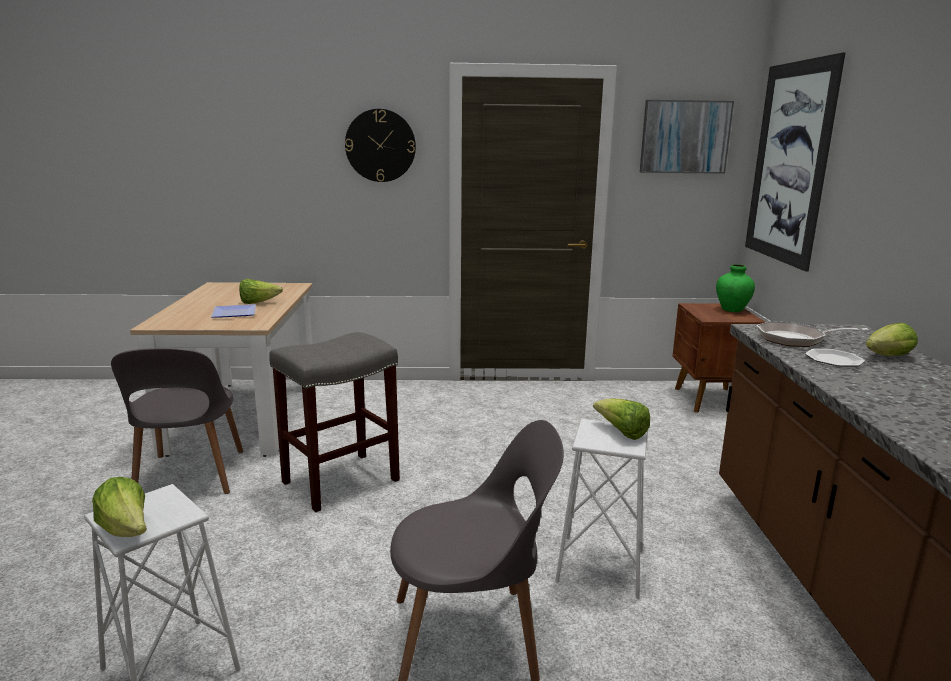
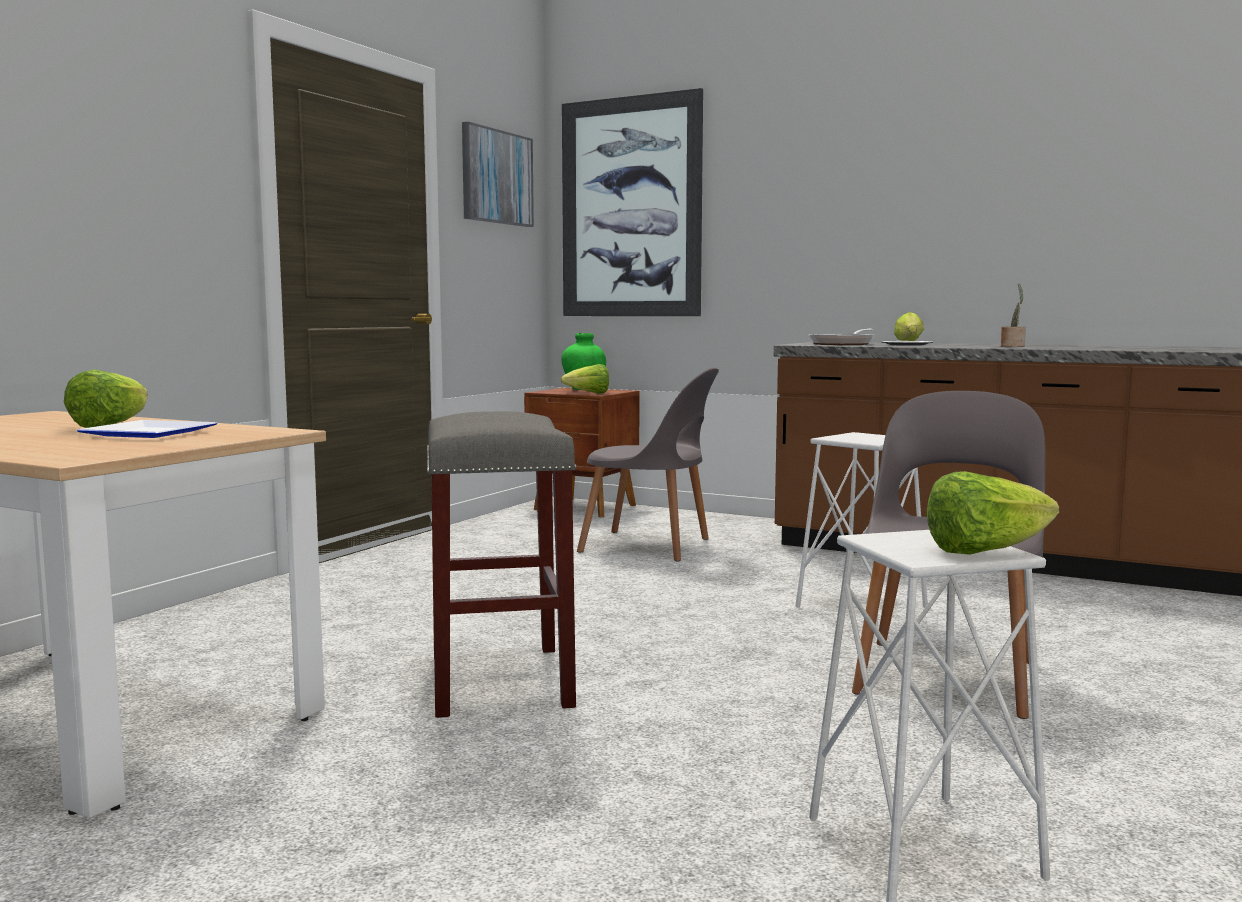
camera: 60 degrees left, 10 degrees down
(189, 477) = (273, 792): grey chair -> grey chair (650, 546)
(380, 145) = (153, 133): wall clock -> none
(621, 432) = (862, 436): lettuce -> lettuce (589, 393)
(899, 402) = (1013, 346): none -> potted plant

